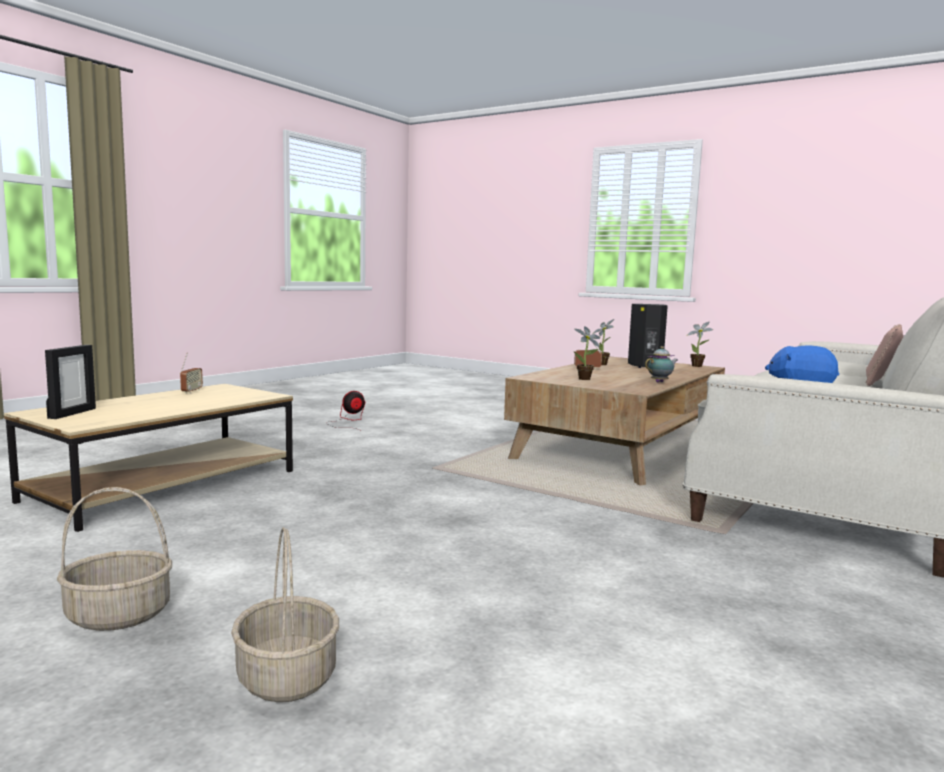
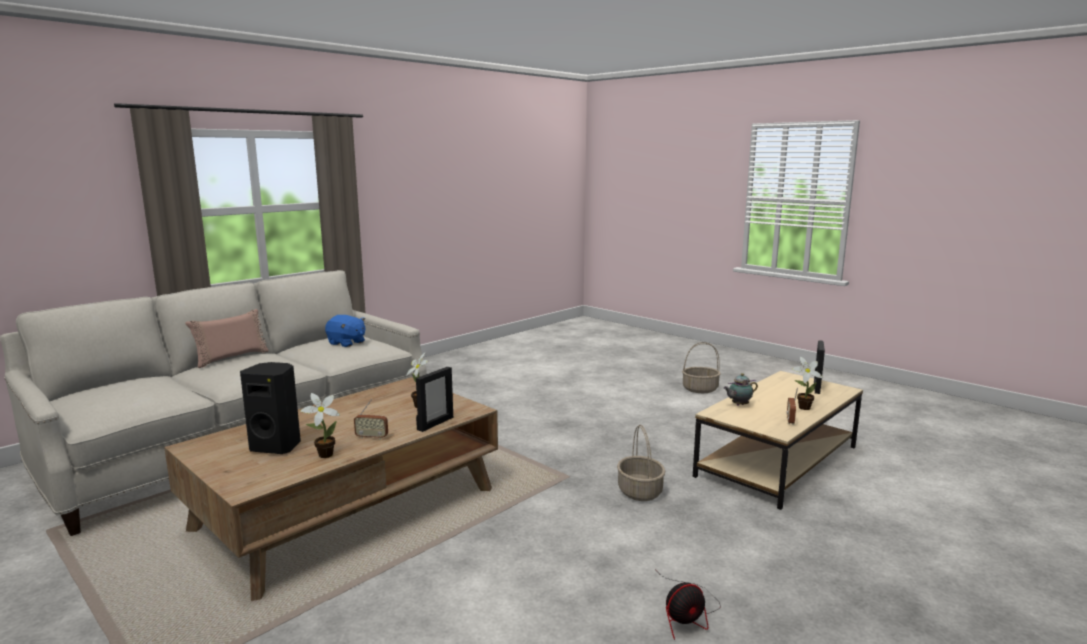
camera: 170 degrees left, 5 degrees up
(286, 677) = (630, 374): basket -> basket (640, 492)
(550, 372) = (435, 423): none -> picture frame
(660, 382) = (353, 399): teapot -> teapot (738, 405)
(698, 366) = (193, 450): potted plant -> potted plant (802, 407)

